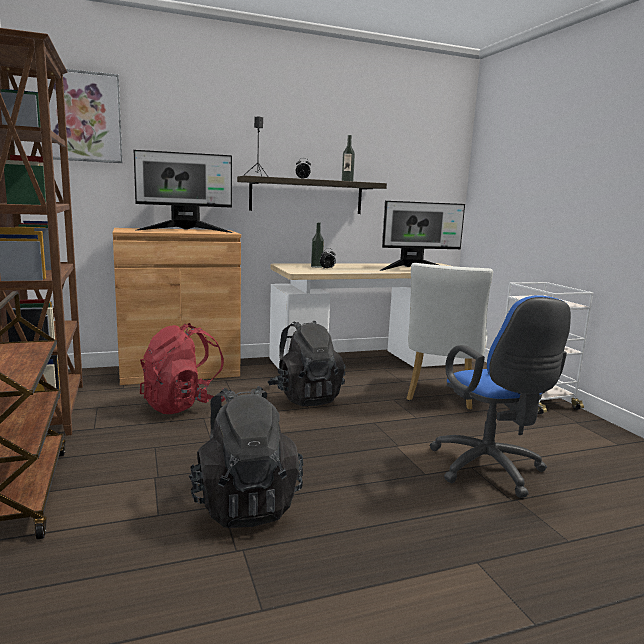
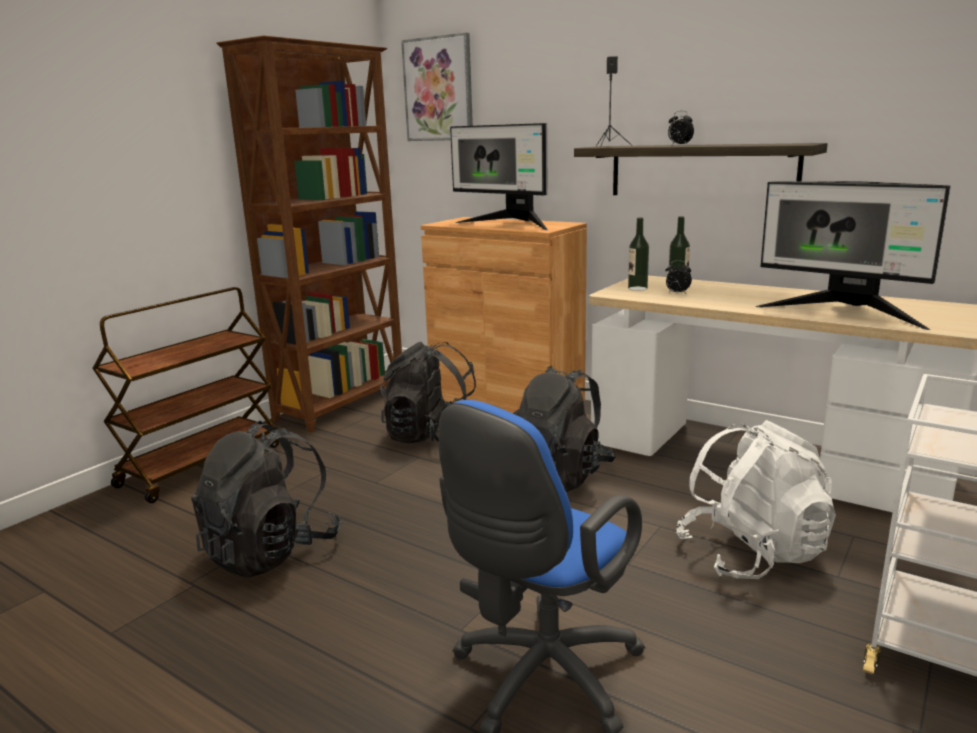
camera: 55 degrees right, 5 degrees up
(184, 405) = (432, 438): red backpack -> black backpack
(347, 181) = (747, 144): bottle -> bottle (637, 288)
(441, 395) = (752, 554): white chair -> white backpack

